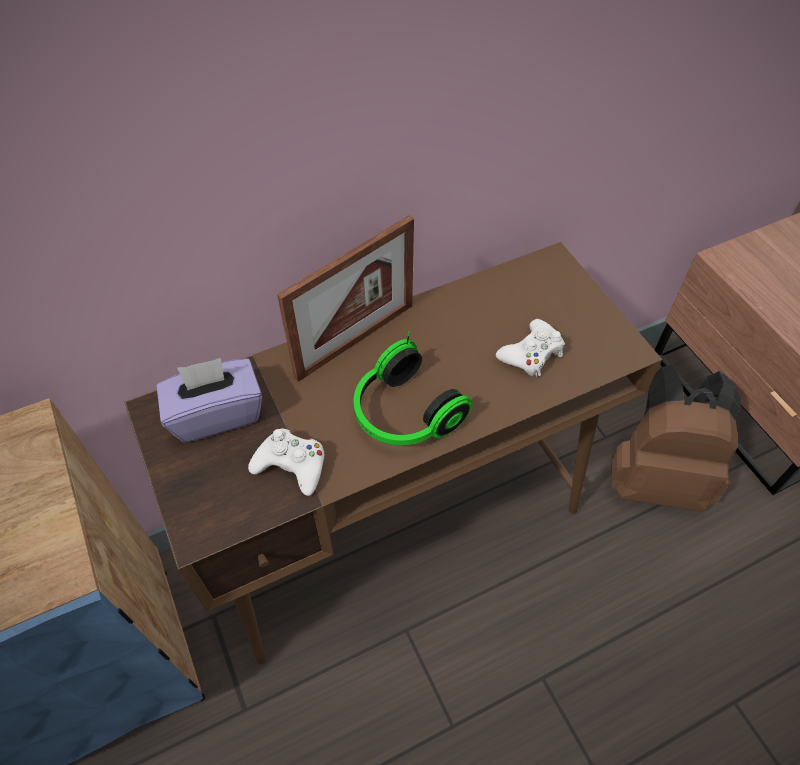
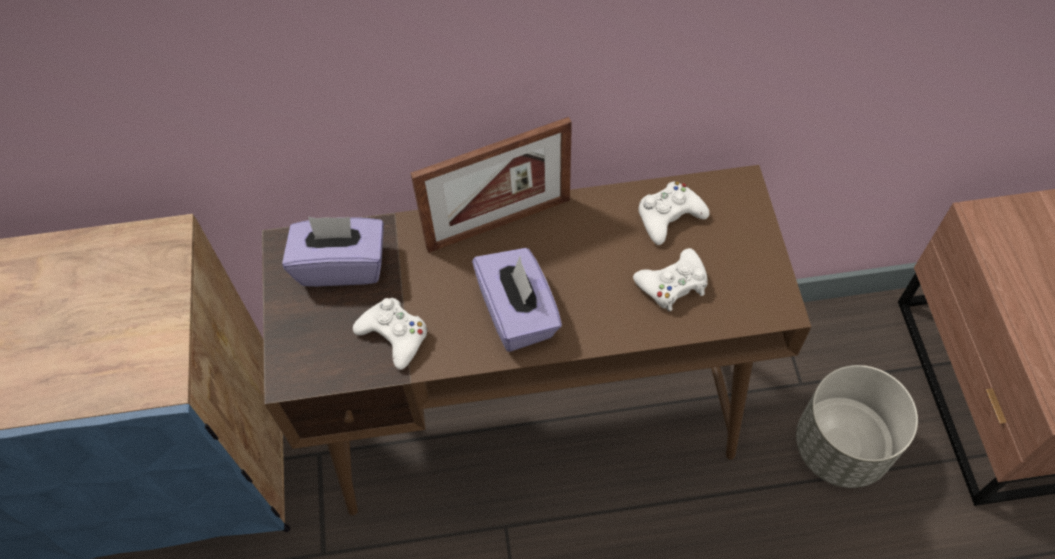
camera: 20 degrees right, 5 degrees up
(403, 414) = (518, 313): headphones -> purple tissue box
(504, 299) = (669, 217): none -> white game controller
(656, 477) = (841, 446): brown backpack -> grey planter

